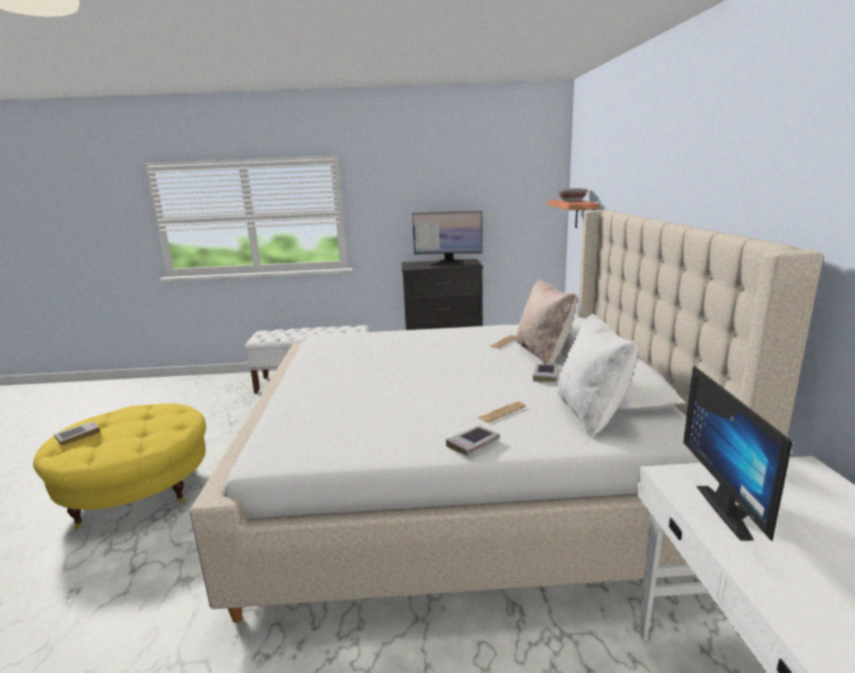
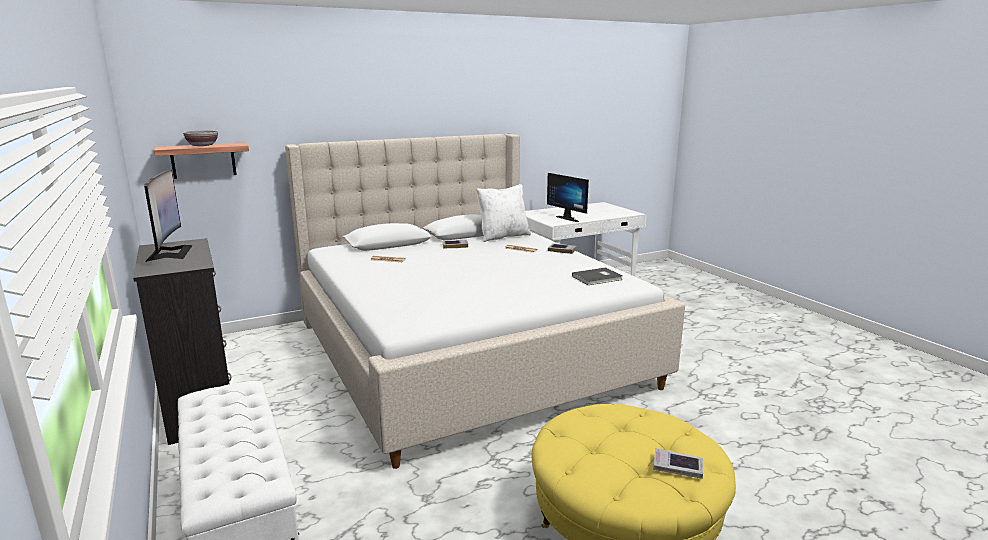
camera: 115 degrees left, 0 degrees up
(317, 434) = (598, 278): none -> grey book
(543, 352) = (408, 249): beige pillow -> none
(733, 511) = (569, 218): monitor -> monitor turned 75 degrees clockwise

